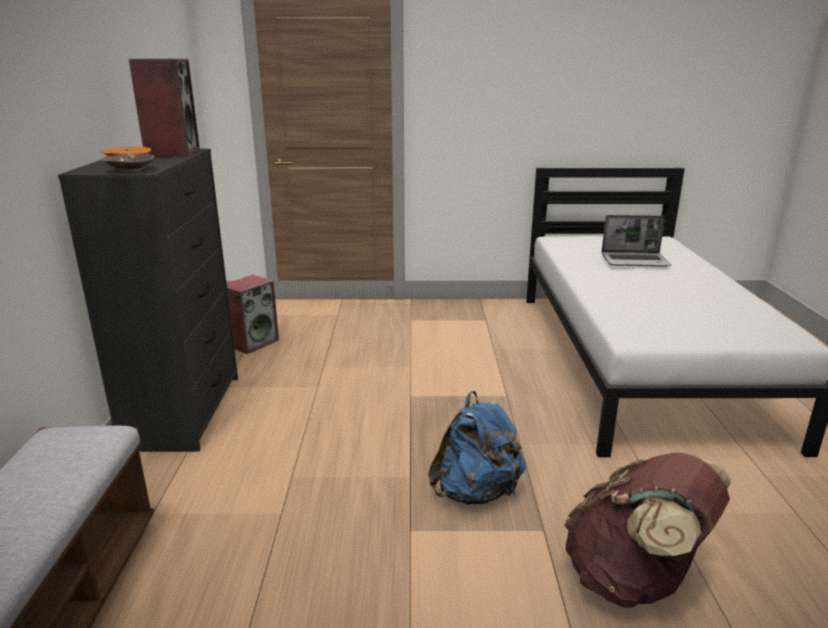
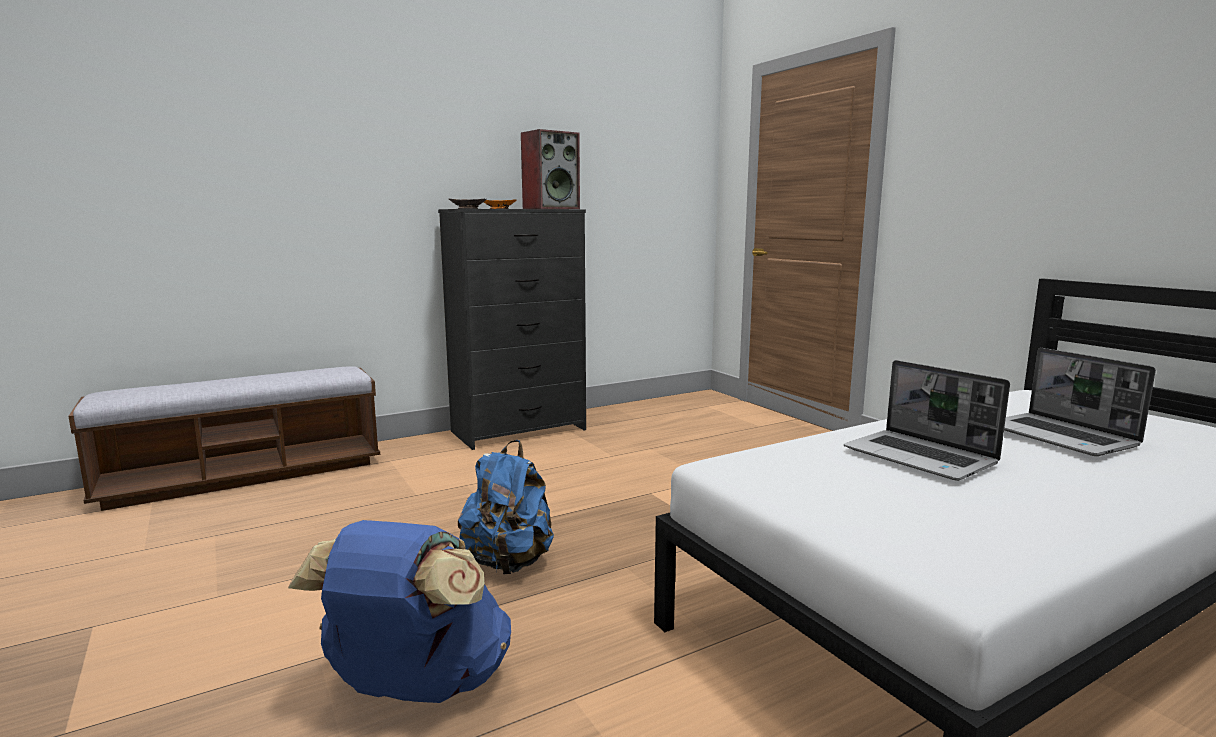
camera: 60 degrees right, 10 degrees down
(253, 342) = (651, 417): speaker -> none
(633, 579) = (415, 688): brown backpack -> blue backpack
(646, 293) = (921, 457): none -> laptop

